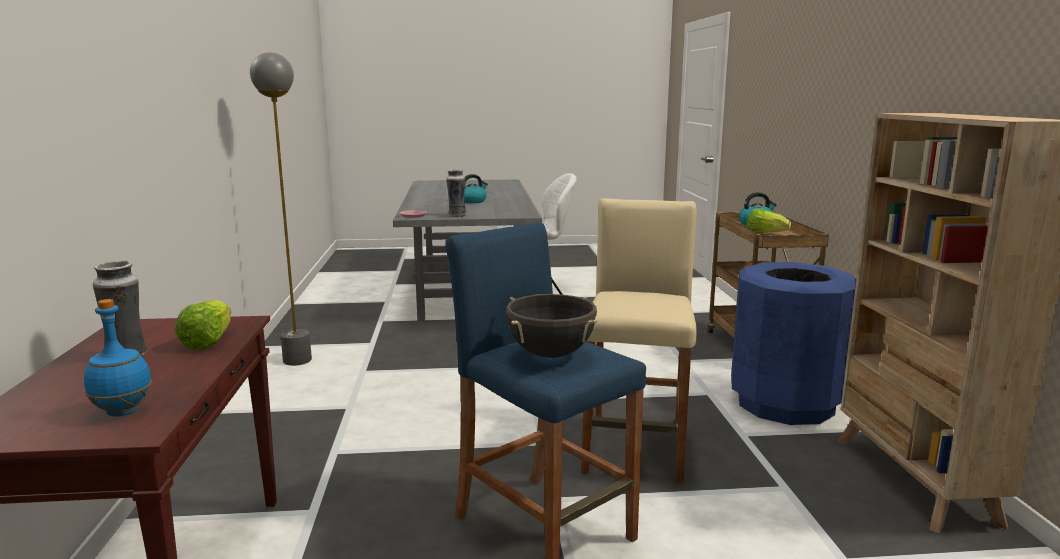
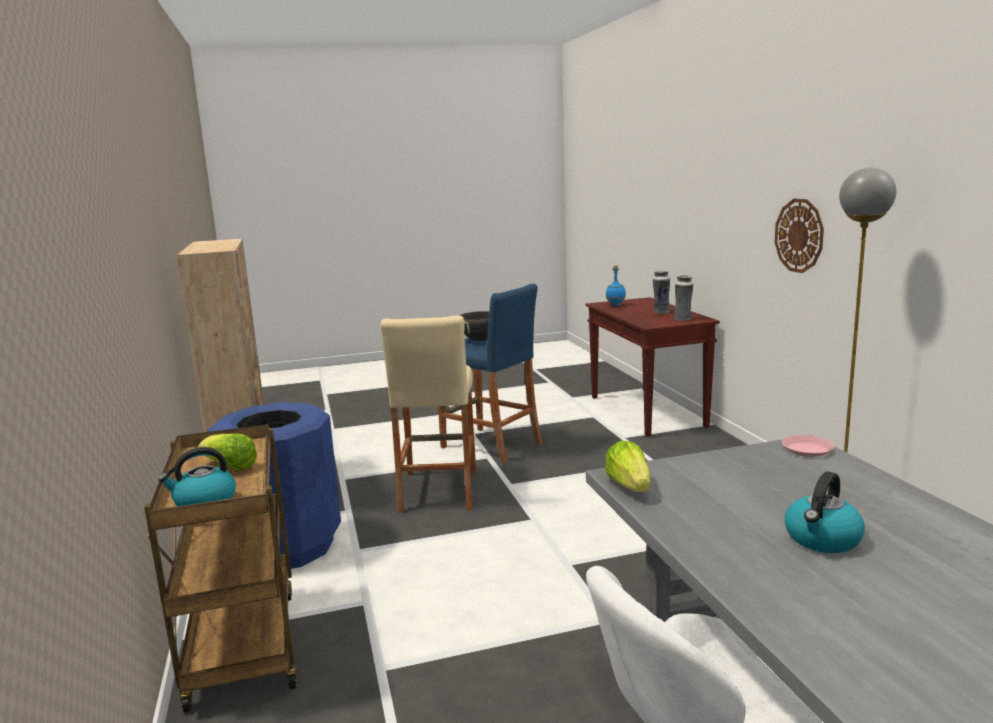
camera: 170 degrees right, 0 degrees up
(163, 133) = (799, 235): none -> wall clock
(208, 342) = (642, 318): lettuce -> lettuce (629, 486)
(456, 216) = (736, 458): vase -> vase (683, 319)

